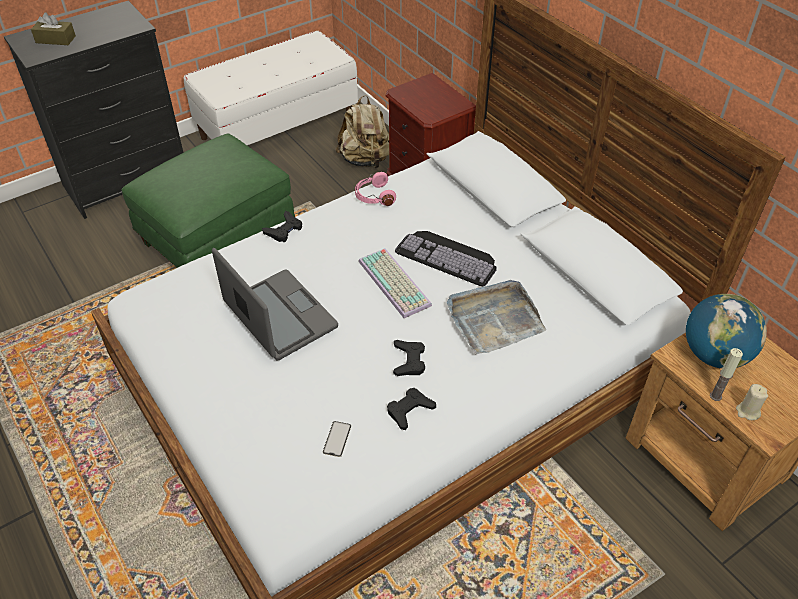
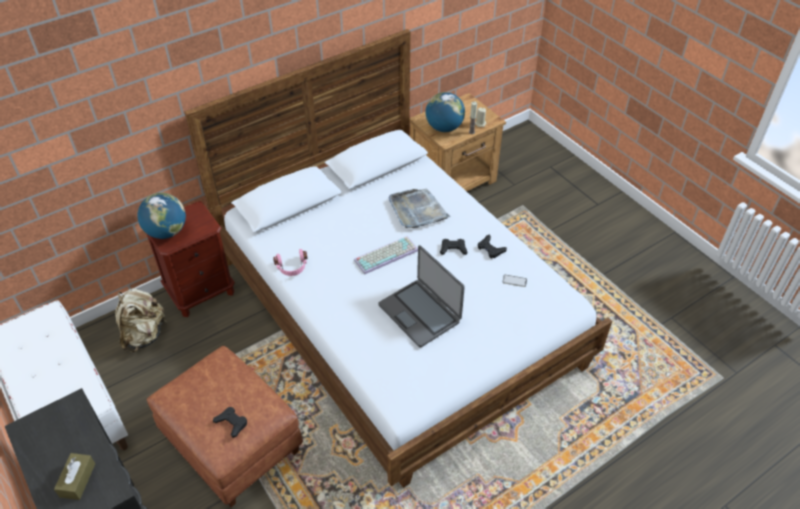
camera: 90 degrees left, 0 degrees up
(218, 236) = (230, 443): green ottoman -> brown ottoman
(279, 316) = (420, 313): laptop -> laptop turned 90 degrees counterclockwise
(284, 230) = (327, 319): black game controller -> black game controller (231, 423)
(420, 88) = (166, 232): none -> globe
(449, 256) = (361, 228): keyboard -> none

